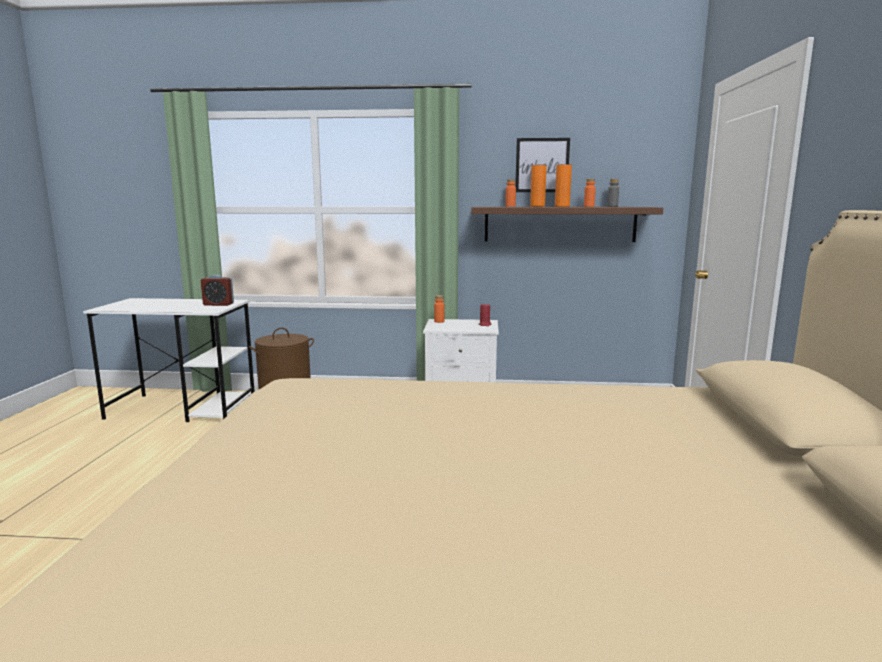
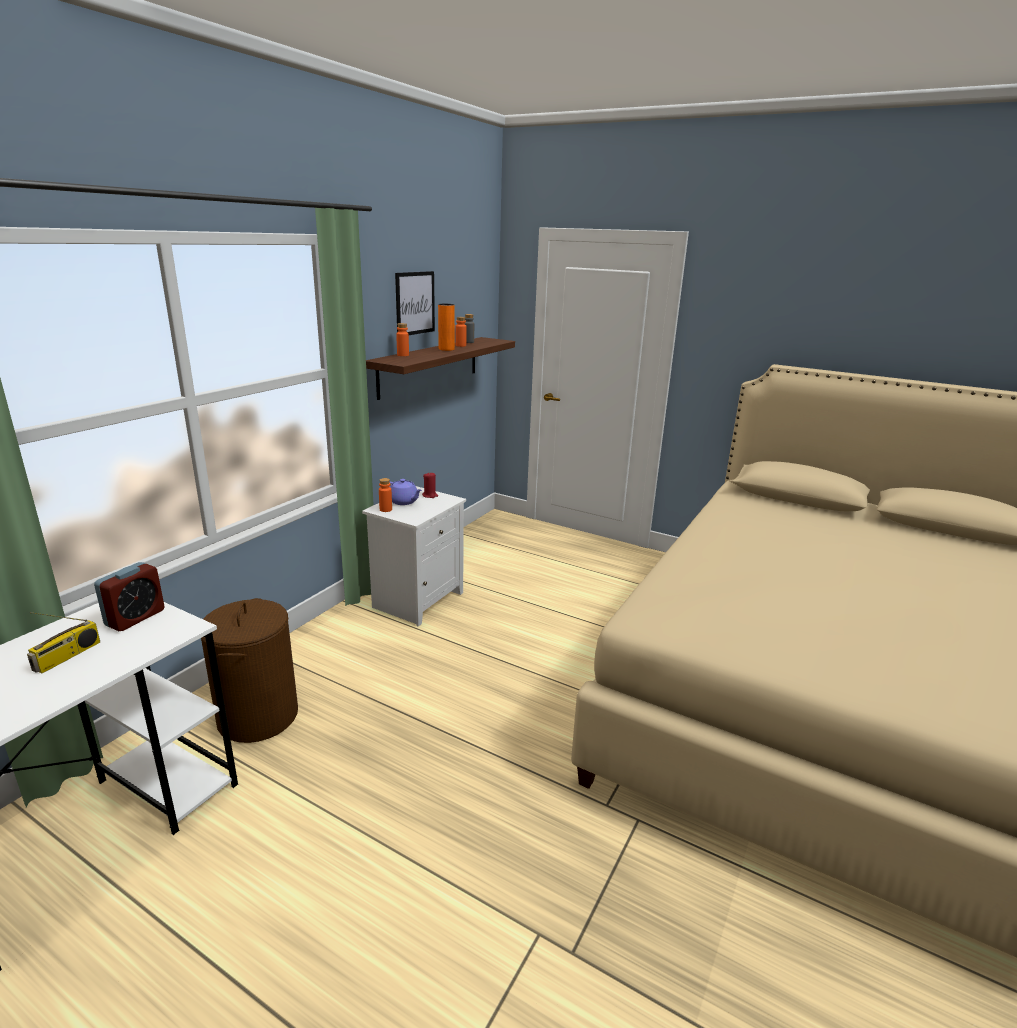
camera: 65 degrees left, 10 degrees up
(179, 305) = (67, 656): none -> radio
(461, 322) = (404, 501): none -> purple teapot
(537, 206) = (424, 351): orange vase -> none

